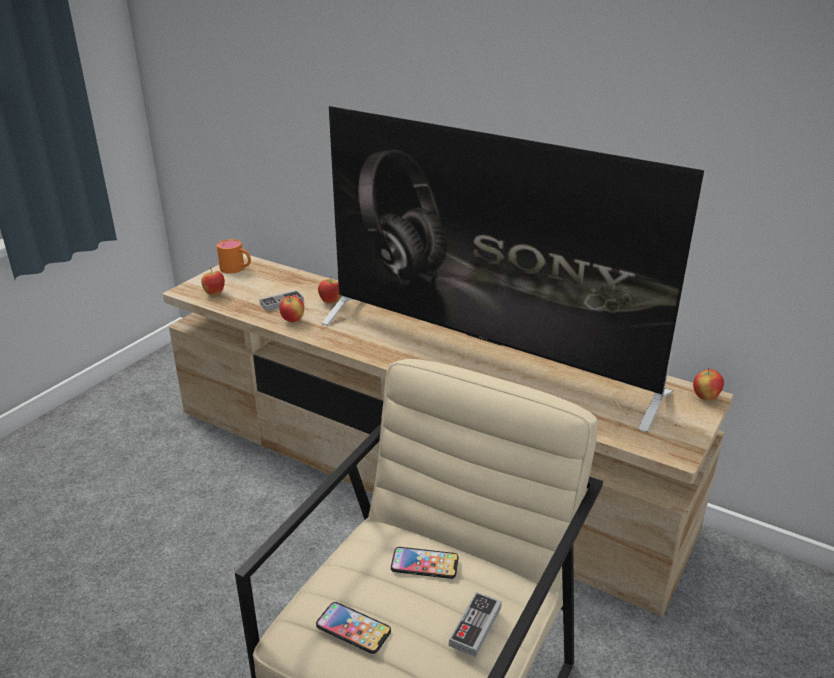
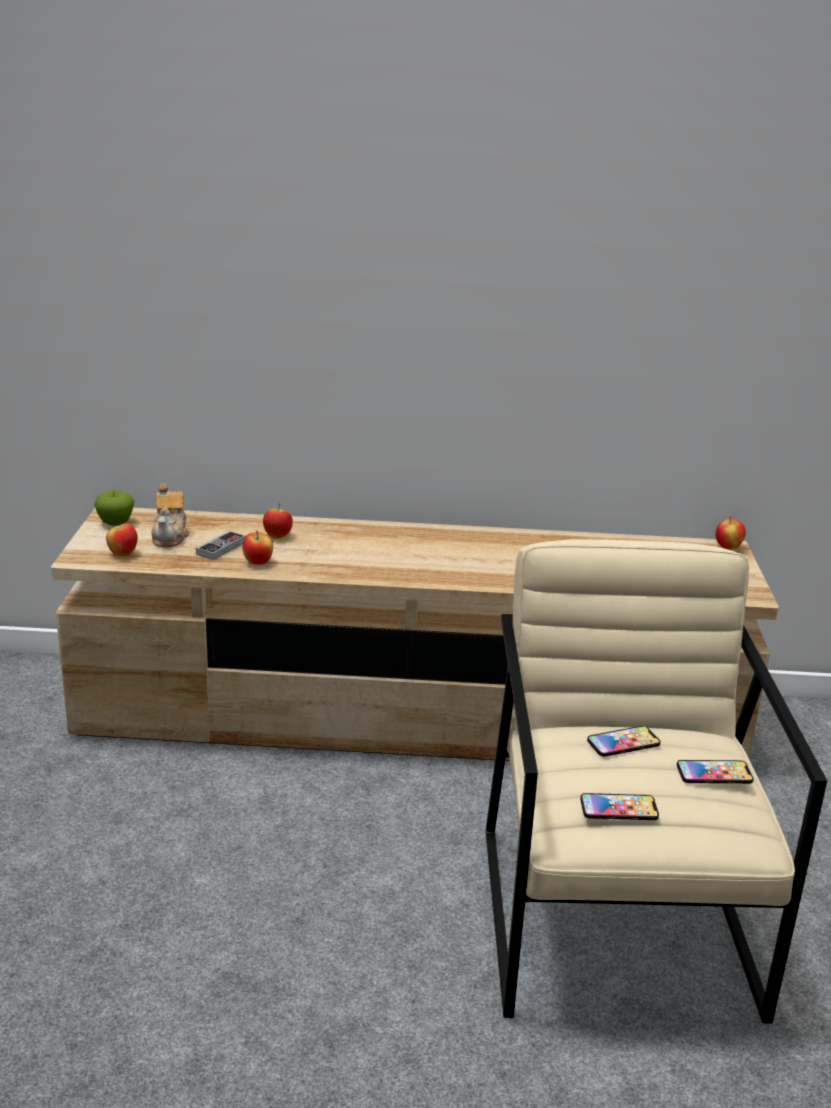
camera: 30 degrees left, 5 degrees down
(237, 269) = (115, 523): orange mug -> apple
(259, 286) = (170, 536): none -> teapot
(475, 626) = (714, 773): game controller -> phone
(486, 355) = (503, 554): television -> none

